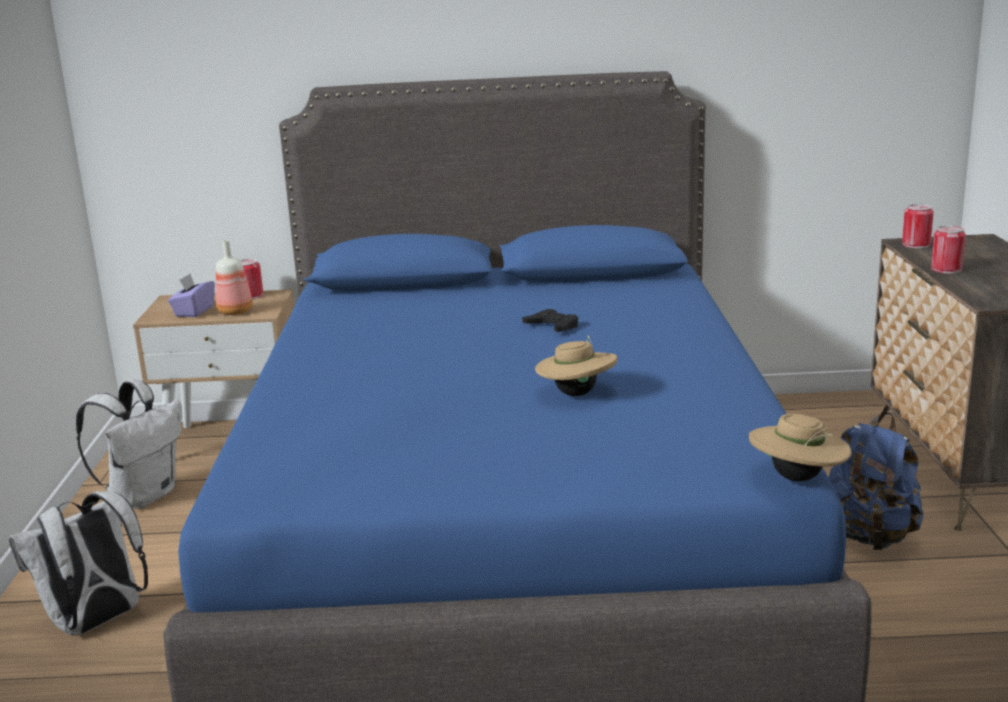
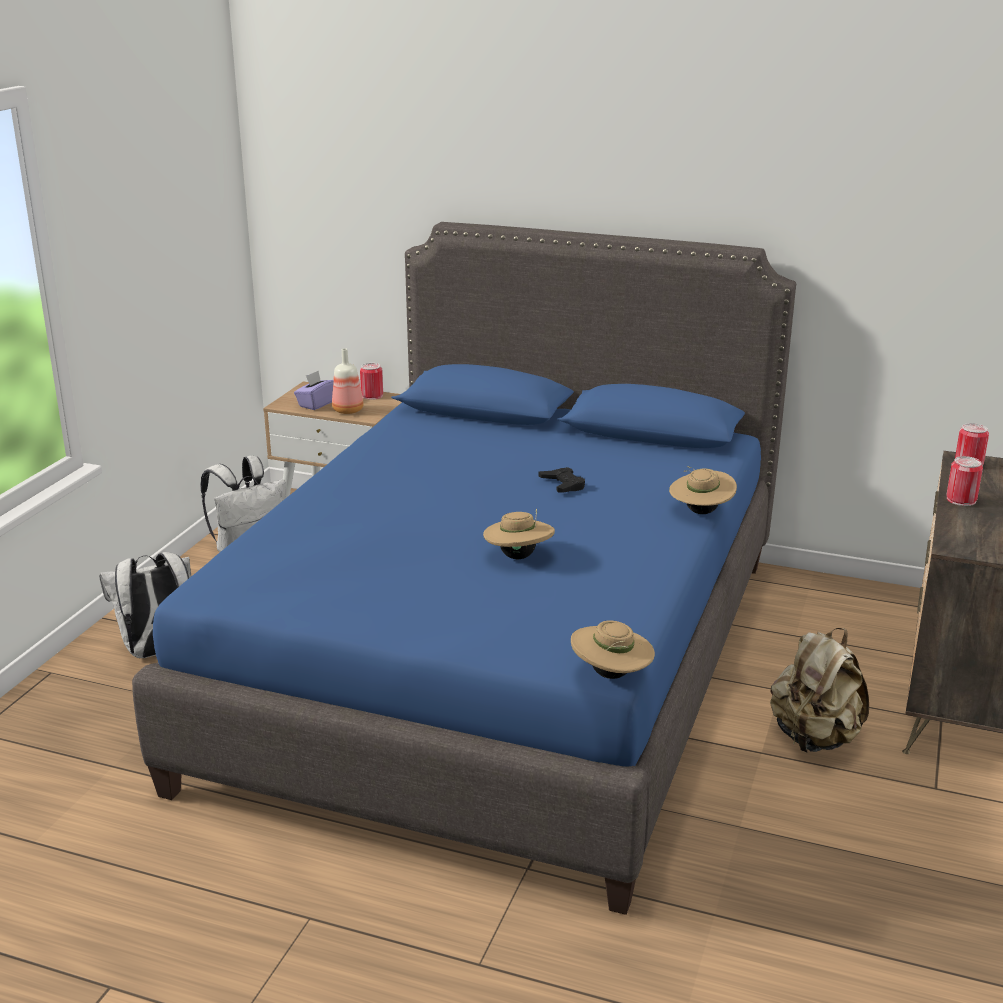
camera: 20 degrees right, 5 degrees up
(713, 324) = (700, 512): none -> beige hat
(870, 537) = (814, 738): blue backpack -> beige backpack

